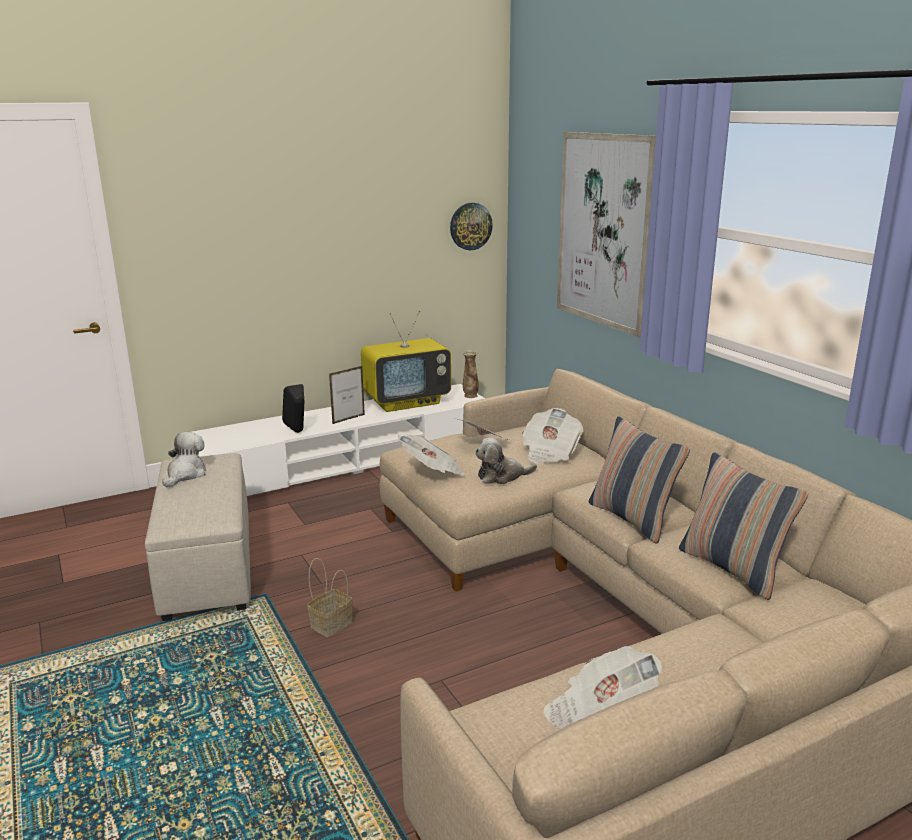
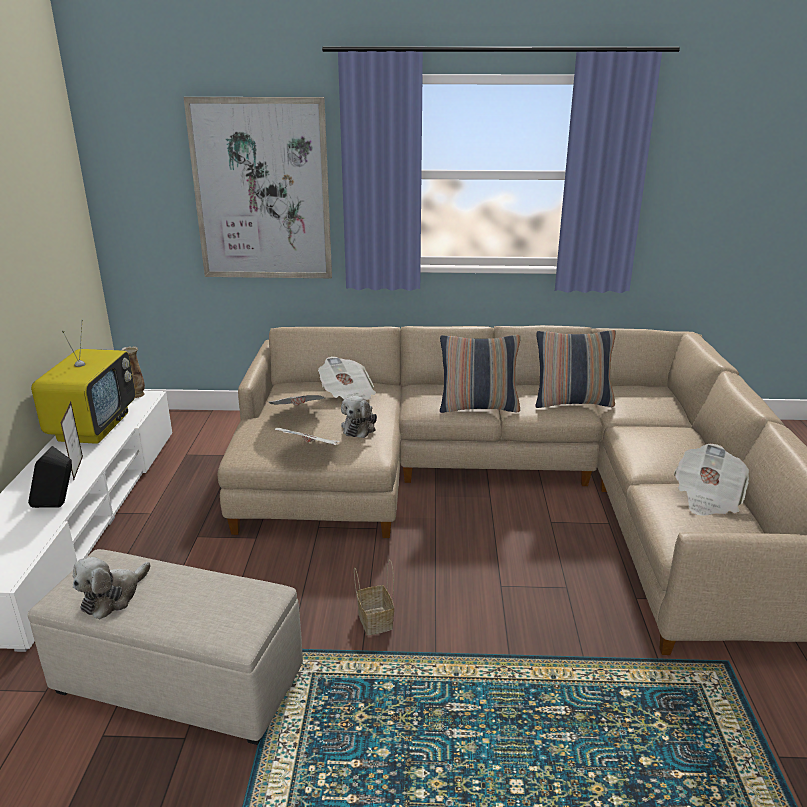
camera: 60 degrees left, 5 degrees up
(185, 474) = (113, 596): plush toy -> plush toy turned 105 degrees counterclockwise
(470, 226) = (68, 212): wall clock -> none

